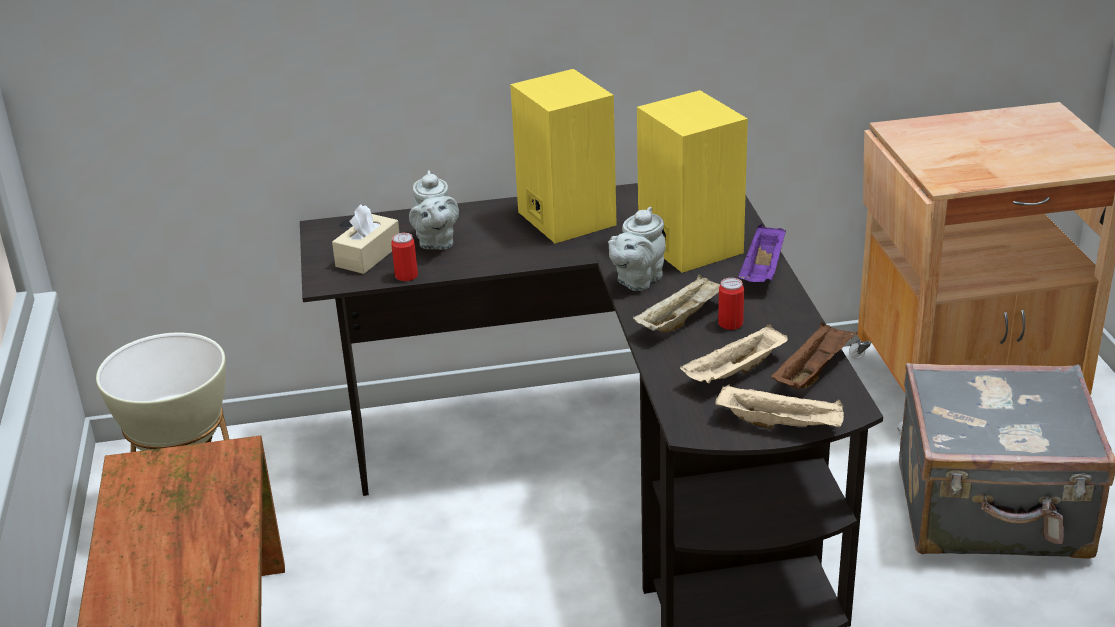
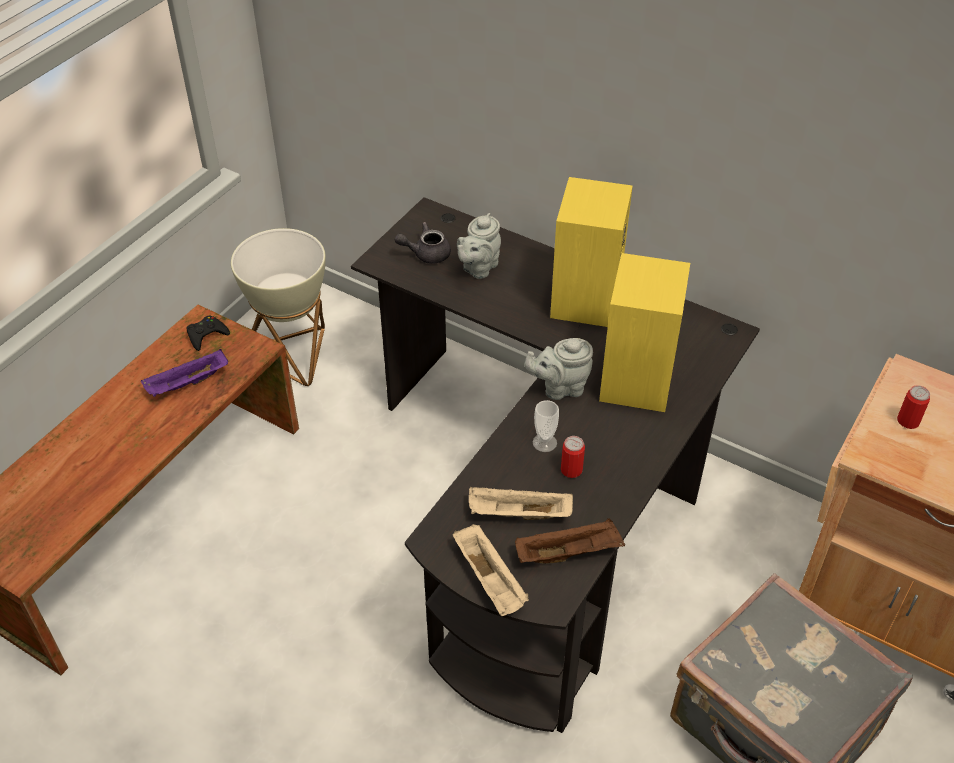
camera: 40 degrees right, 15 degrees up
(157, 472) = (206, 335): none -> black game controller
(368, 255) = (426, 254): beige tissue box -> grey teapot
(406, 276) = (427, 286): can -> can (908, 421)
(681, 319) = (544, 442): beige tray -> cup
(763, 271) = (655, 439): purple tray -> purple tray (187, 384)

